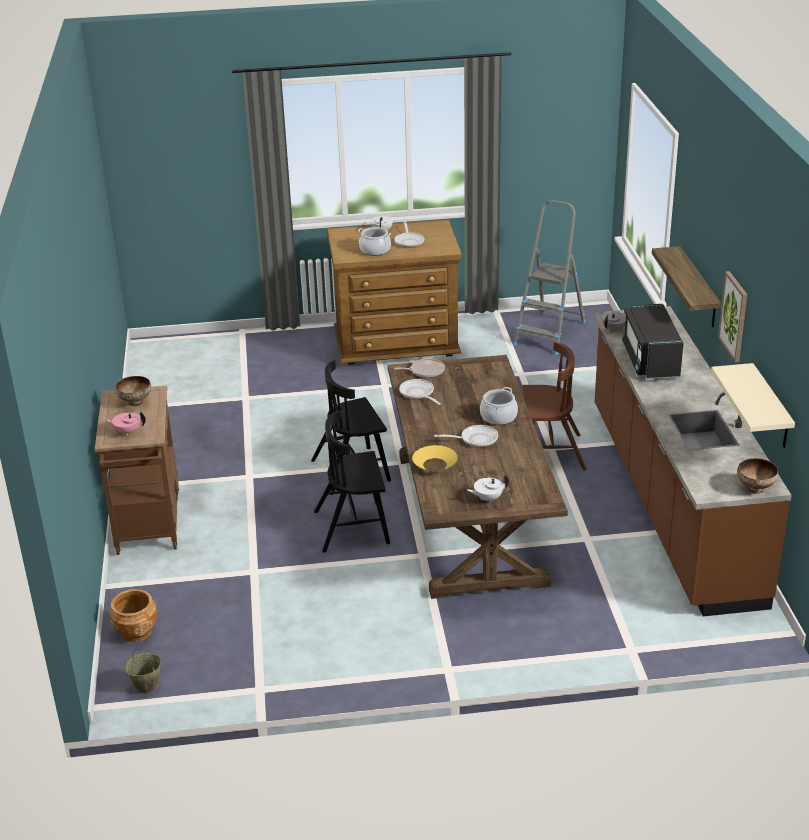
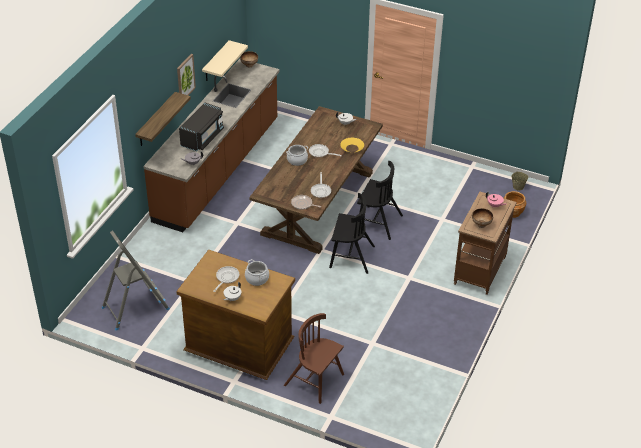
camera: 150 degrees left, 10 degrees up
(547, 452) = (242, 221): brown chair -> brown chair (317, 381)

